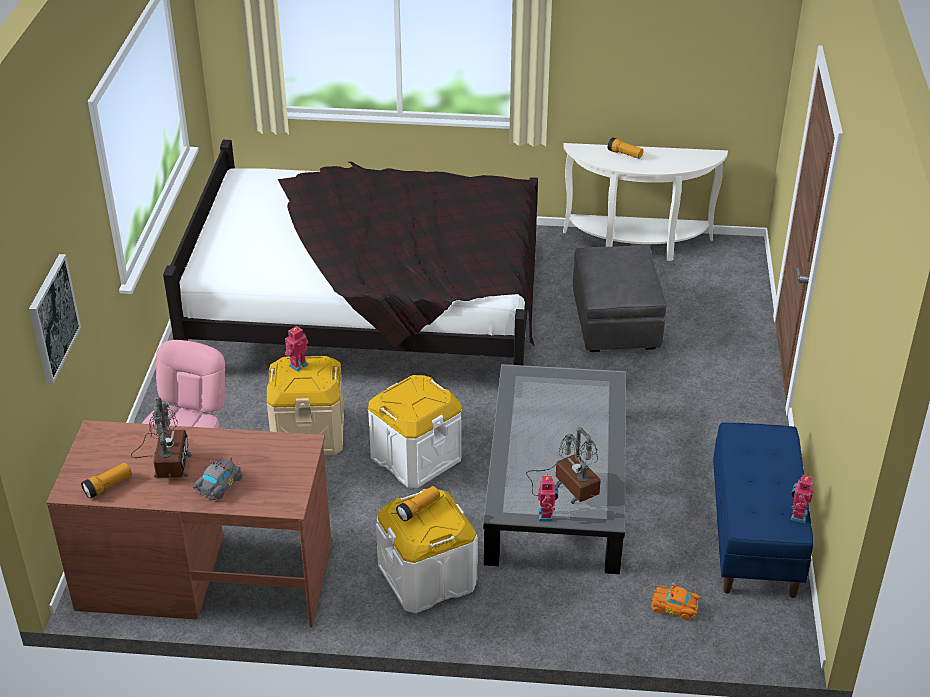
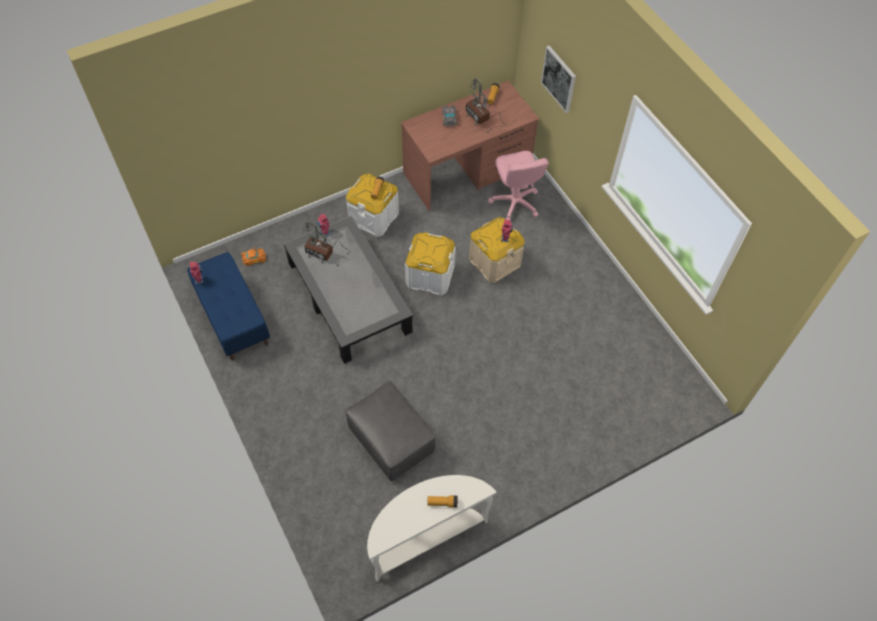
camera: 145 degrees right, 20 degrees up
(370, 311) = (543, 364): black bed -> none

